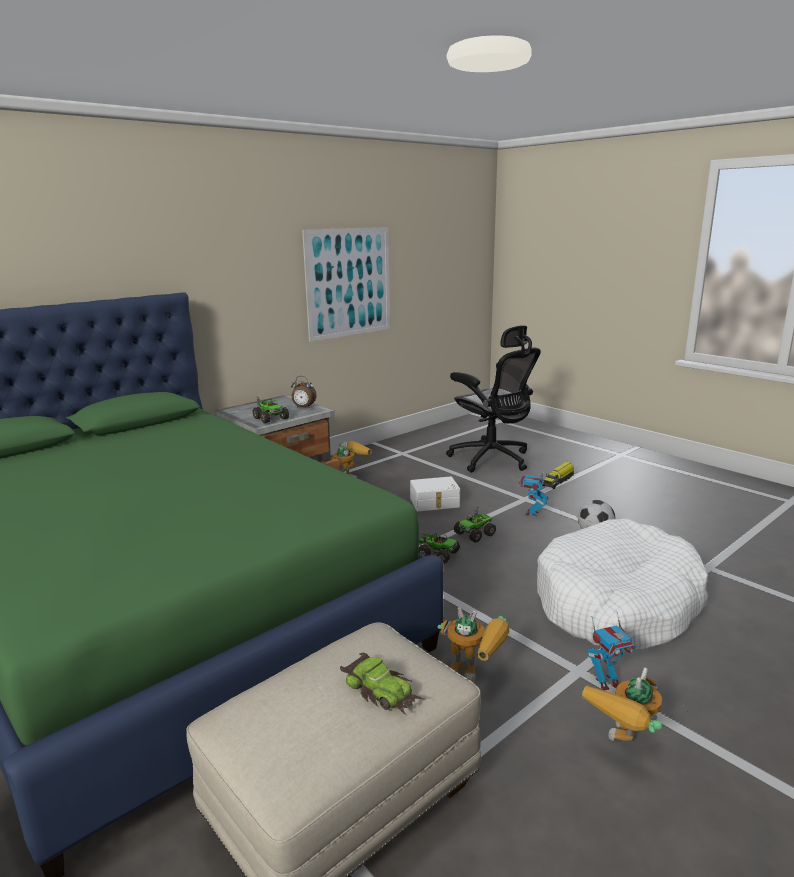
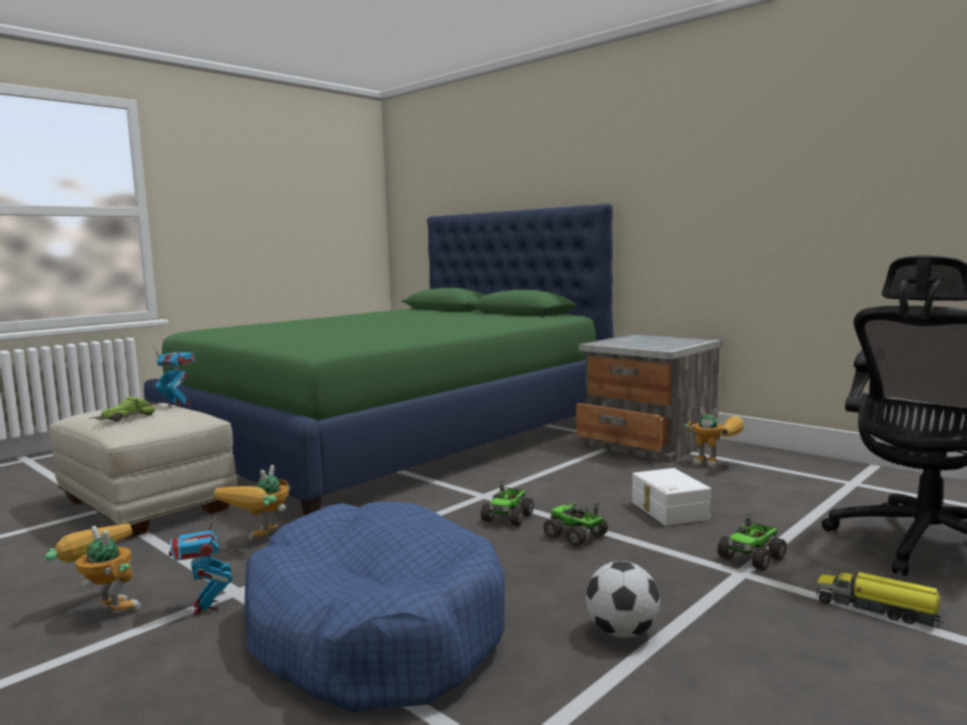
camera: 85 degrees right, 10 degrees down
(271, 418) = (617, 343): toy truck -> toy truck (752, 557)
(303, 407) = (670, 345): alarm clock -> none
(349, 283) = (848, 197): picture -> none
(532, 513) = (679, 577): toy robot -> toy robot (178, 404)
(616, 604) = (374, 631): white dog bed -> blue dog bed

